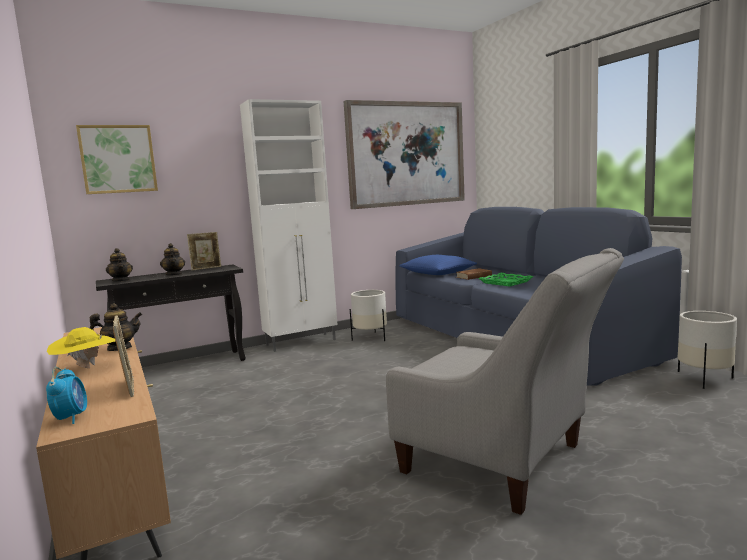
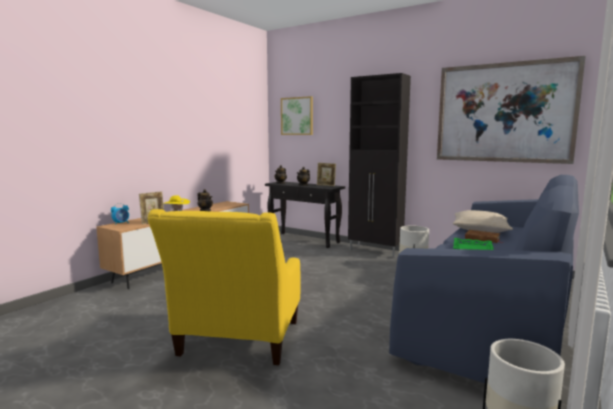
camera: 60 degrees right, 0 degrees up
(302, 342) = (375, 251): white cabinet -> black cabinet
(437, 273) = (480, 229): blue pillow -> beige pillow
(505, 462) = (237, 342): grey armchair -> yellow armchair

